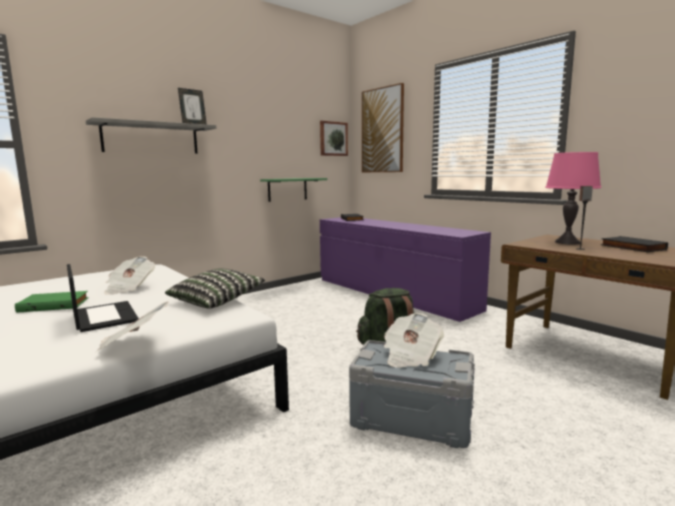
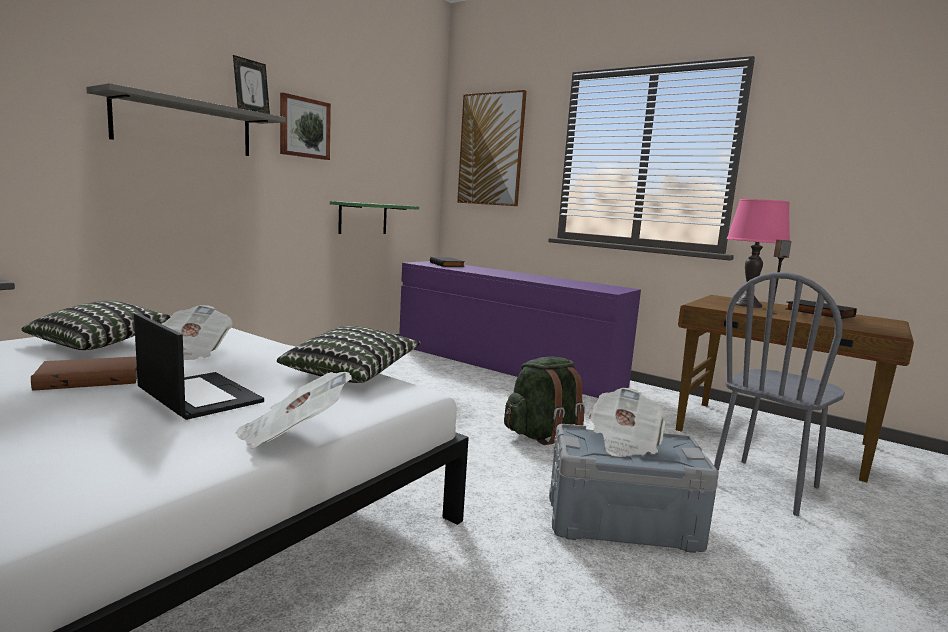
camera: 15 degrees left, 0 degrees up
(55, 304) = (91, 378): green book -> brown book
(84, 282) = (100, 343): none -> pillow
(333, 139) = (422, 153): picture -> picture (304, 128)
(560, 397) = (765, 485): none -> grey chair

